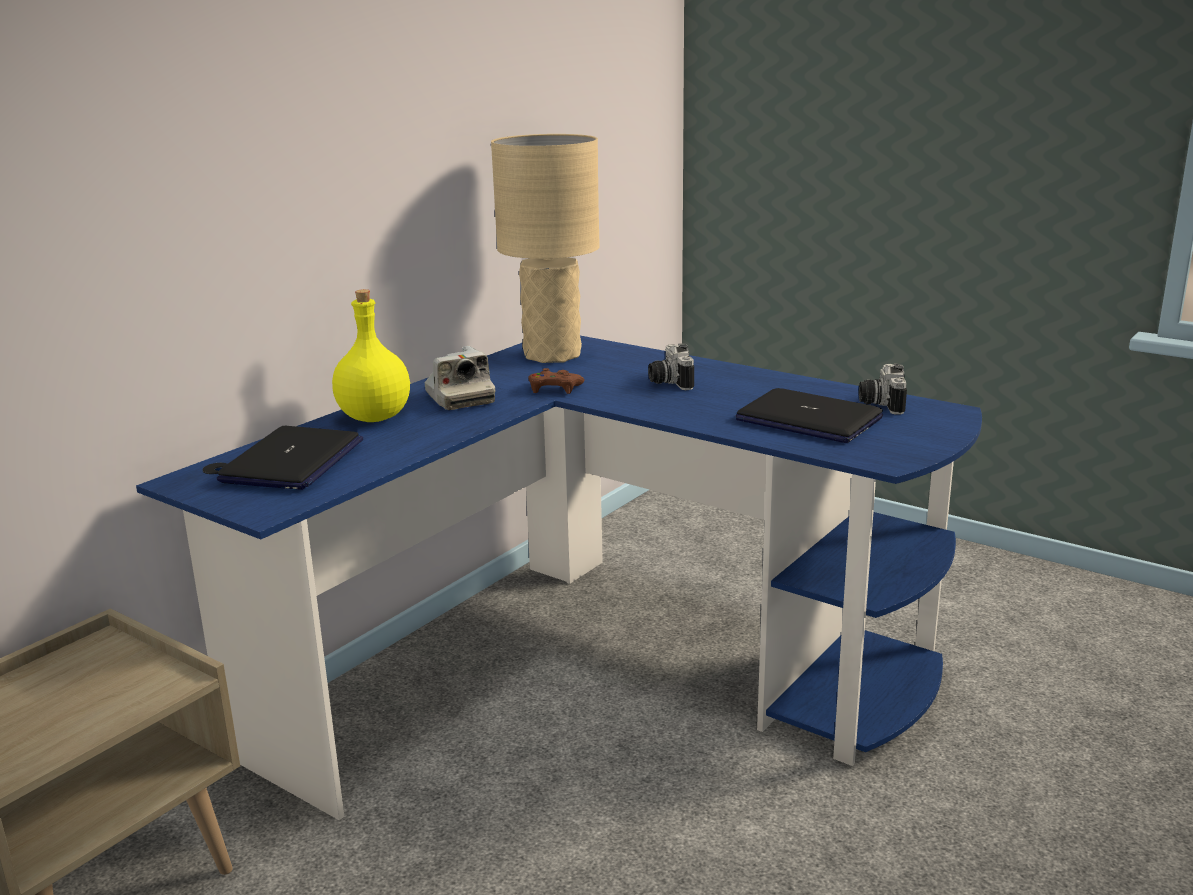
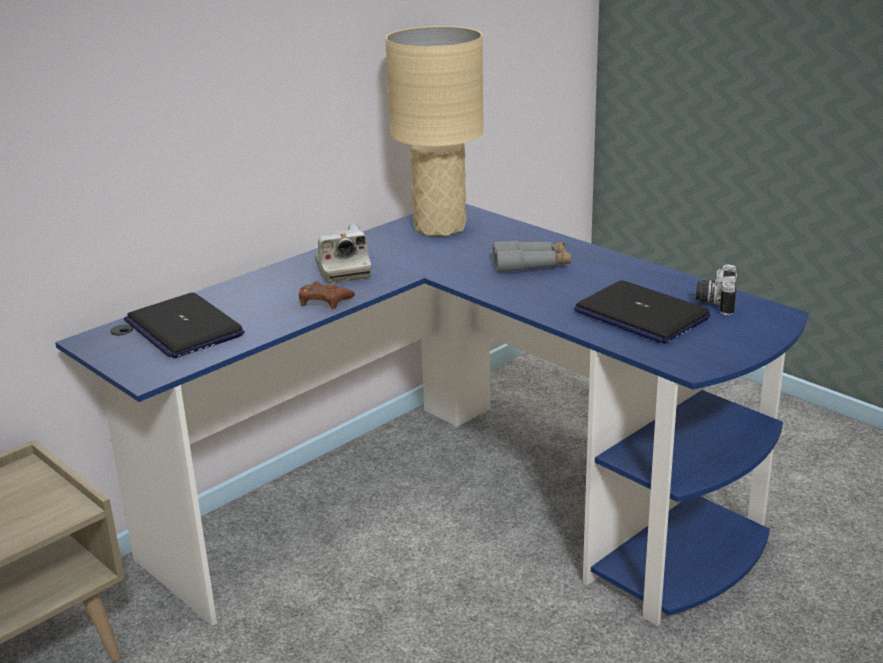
camera: 10 degrees right, 5 degrees up
(293, 461) = (183, 328): laptop -> laptop turned 120 degrees clockwise
(375, 418) = (265, 287): yellow bottle -> none
(554, 388) = (428, 265): brown game controller -> brown game controller (324, 301)
(668, 382) = (531, 265): camera -> grey binoculars

